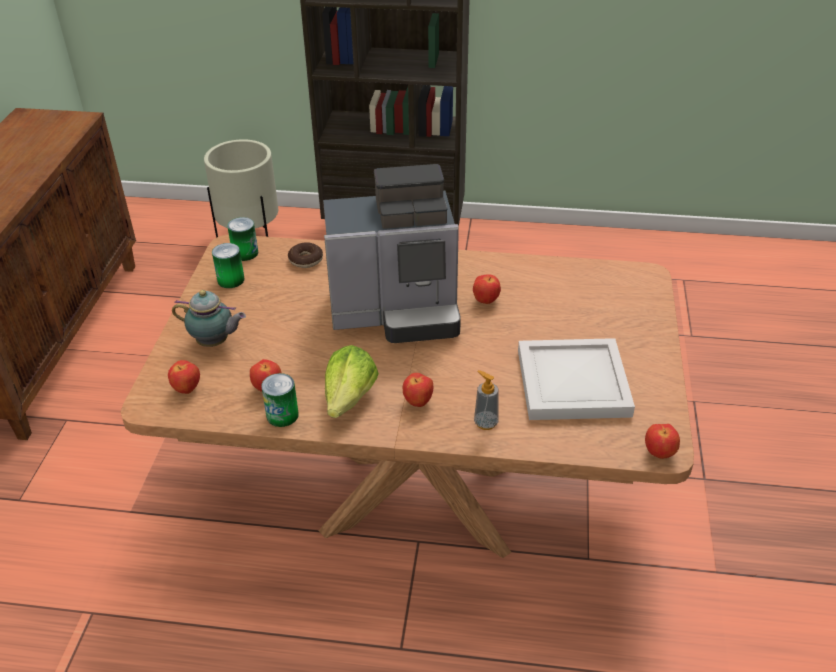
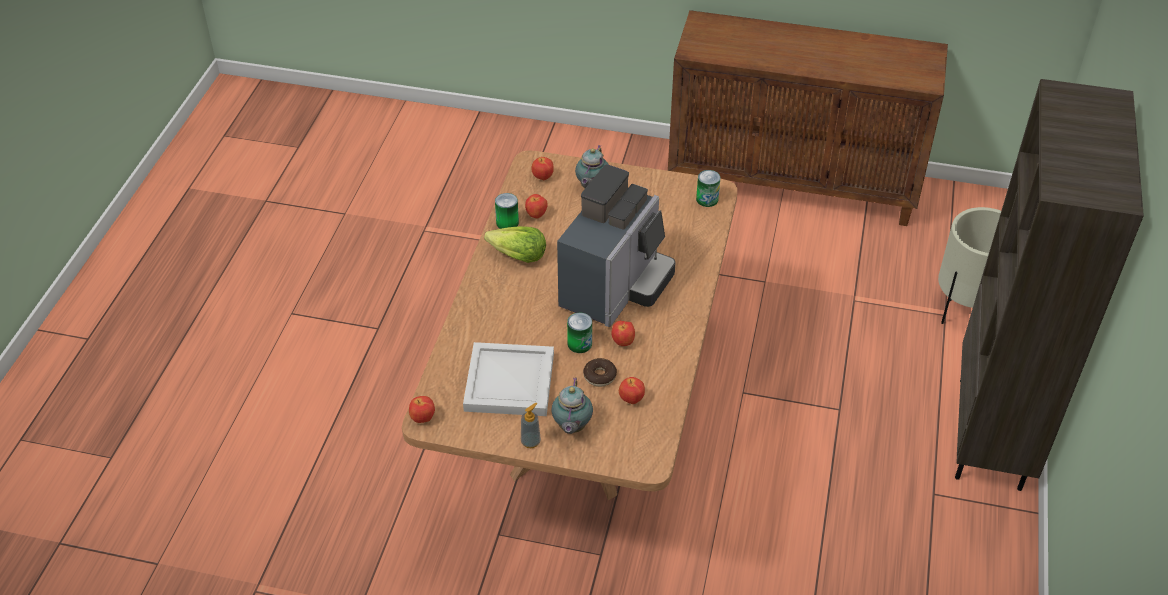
camera: 95 degrees right, 5 degrees up
(231, 280) = (669, 193): can -> can (579, 344)
(306, 260) = (694, 234): donut -> donut (599, 376)
(398, 311) = (616, 287): coffee machine -> coffee machine turned 150 degrees counterclockwise
(418, 402) = (505, 291): apple -> apple (631, 400)
(485, 422) = (477, 325): soap dispenser -> soap dispenser (530, 442)
(622, 329) = (571, 427): none -> teapot

